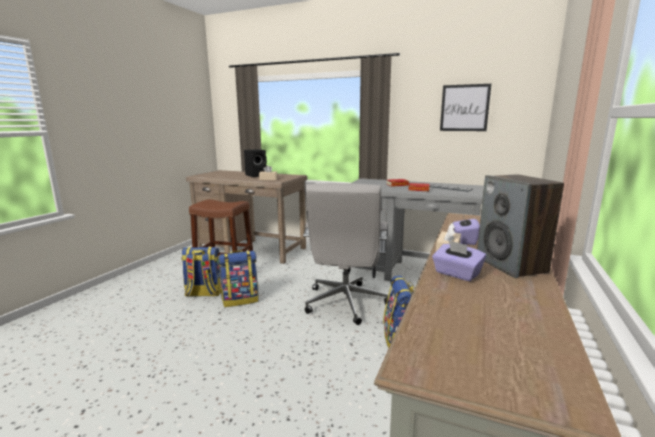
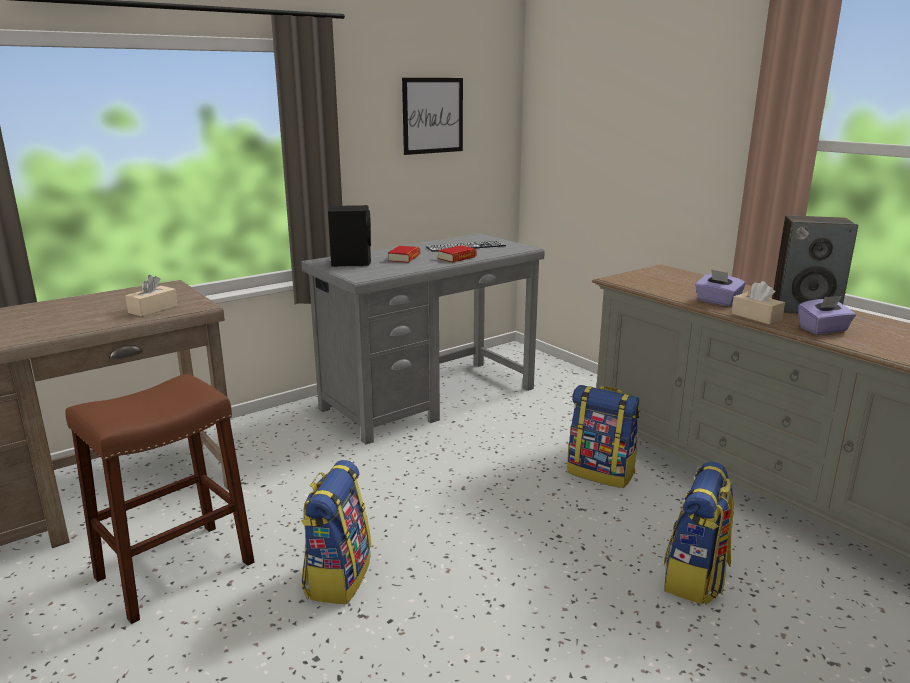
camera: 60 degrees left, 5 degrees up
(203, 293) = (245, 623): backpack -> backpack (695, 578)
(256, 175) = (75, 310): black speaker -> black speaker (351, 262)
(345, 301) = (462, 474): grey office chair -> none

